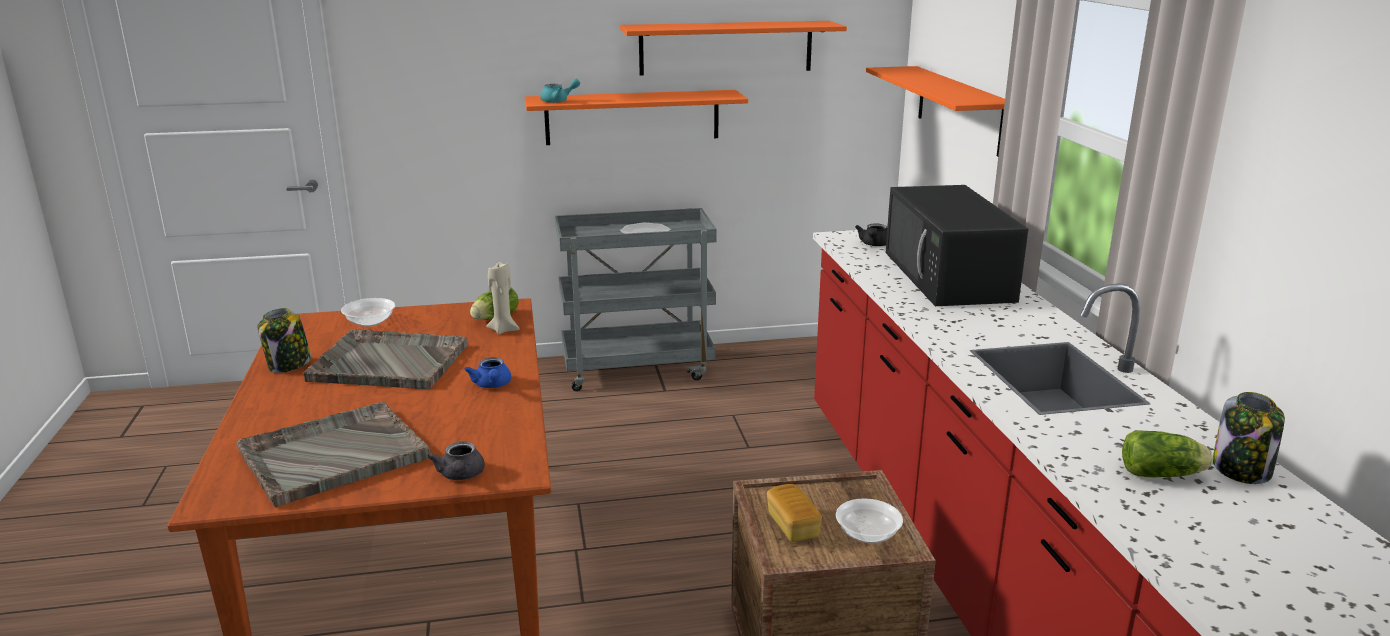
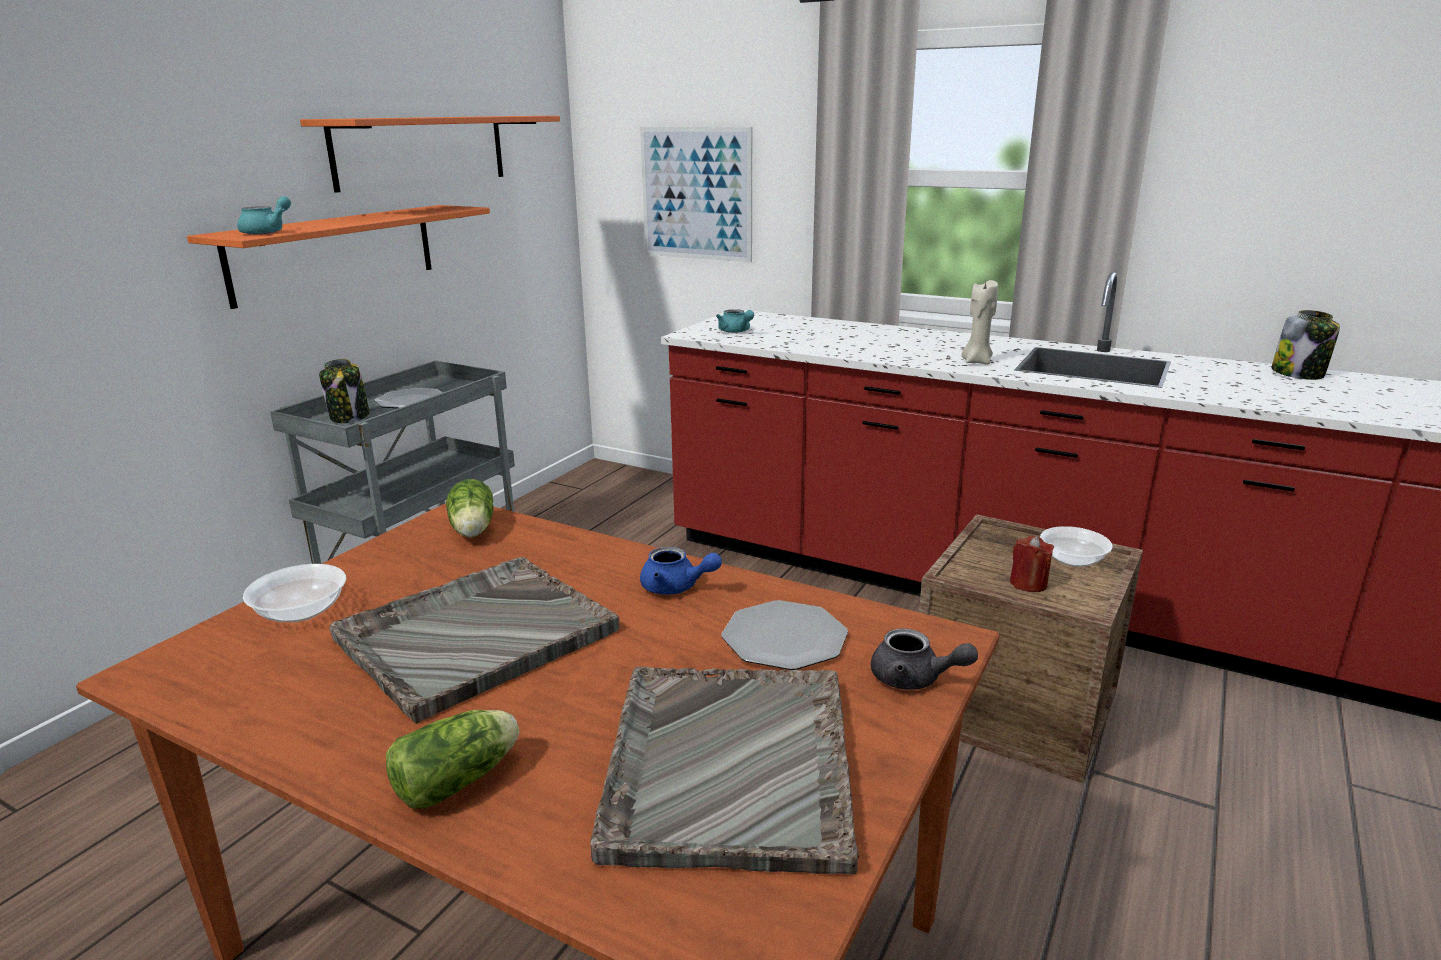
camera: 50 degrees left, 0 degrees up
(289, 365) = (319, 723): jar -> jar (349, 417)
(467, 430) = (784, 638): none -> plate
(503, 330) = (522, 536): beige candle -> beige candle (976, 362)
(793, 526) = (1028, 584): bread -> red candle
(874, 245) = (736, 331): black teapot -> turquoise teapot
(949, 276) = (852, 335): black microwave -> none
(959, 109) = (696, 194): orange shelf -> picture
(1163, 474) = (1294, 390): lettuce -> lettuce (461, 779)

